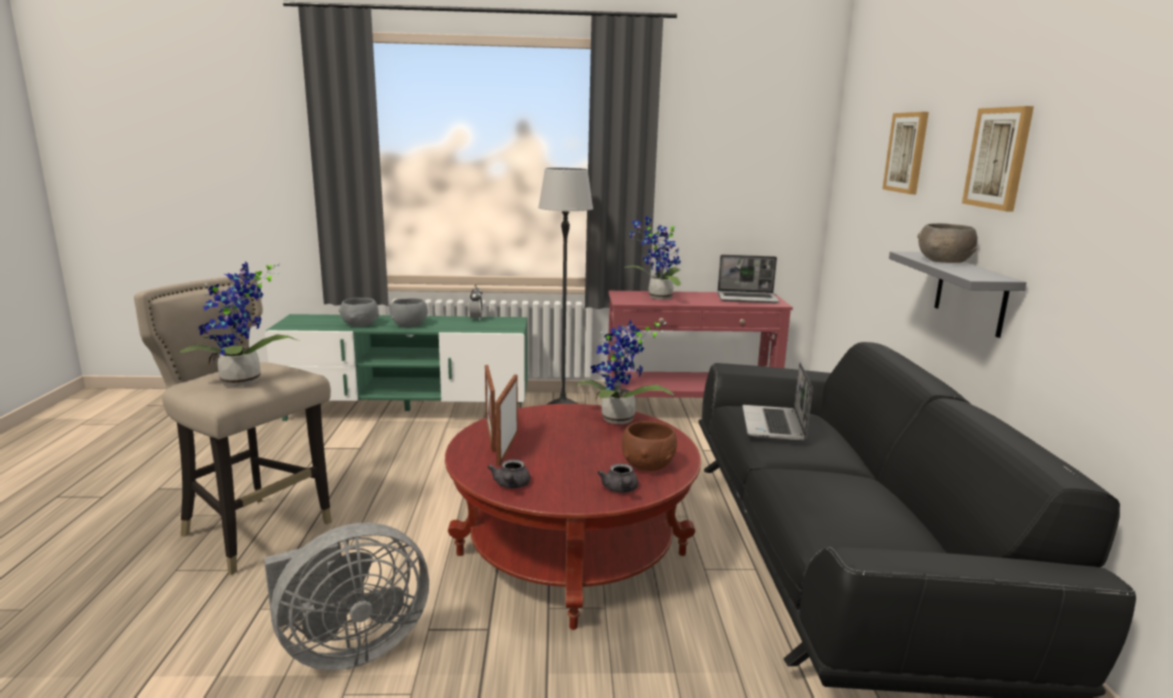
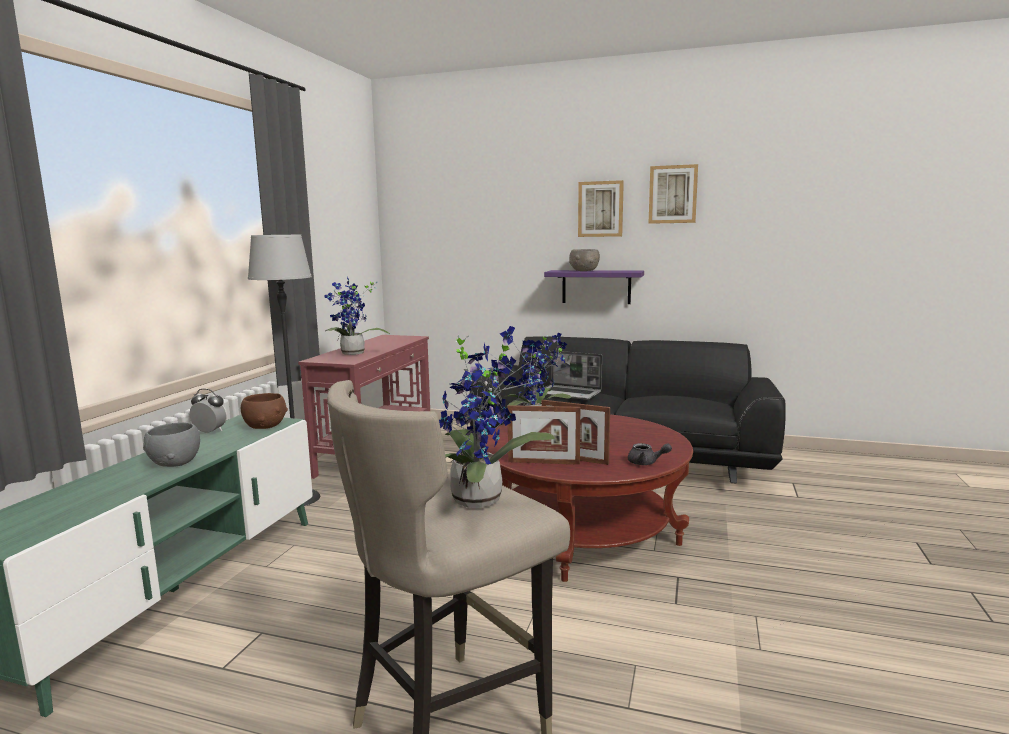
camera: 70 degrees left, 5 degrees down
(348, 649) = (701, 646): grey fan -> none
(360, 325) = (117, 489): grey bowl -> none
(620, 490) = (659, 436): grey teapot -> none
(648, 465) = (622, 426): brown bowl -> brown bowl (265, 426)
(748, 298) = (391, 339): laptop -> none
(907, 152) = (496, 212): picture -> picture (673, 194)
(970, 293) = (596, 287): grey shelf -> purple shelf

